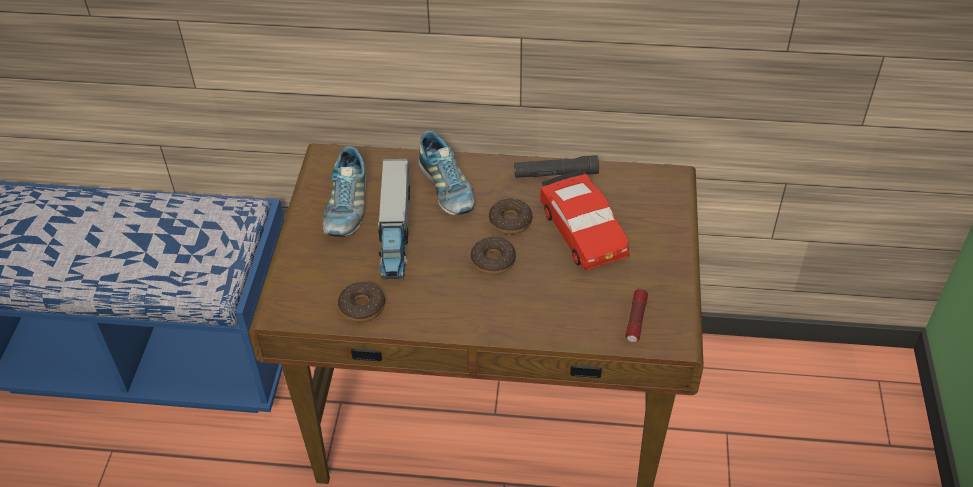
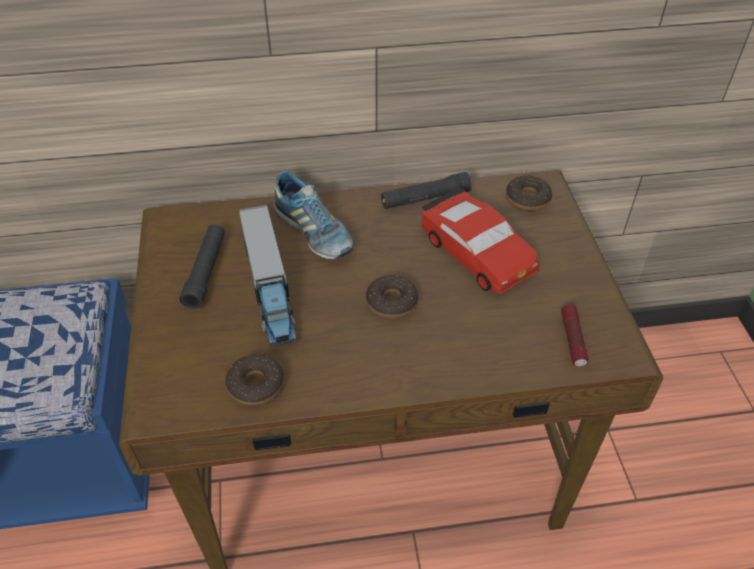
camera: 15 degrees left, 0 degrees up
(346, 208) = (206, 272): shoe -> black flashlight
(510, 221) = (395, 256): donut -> donut (527, 199)

